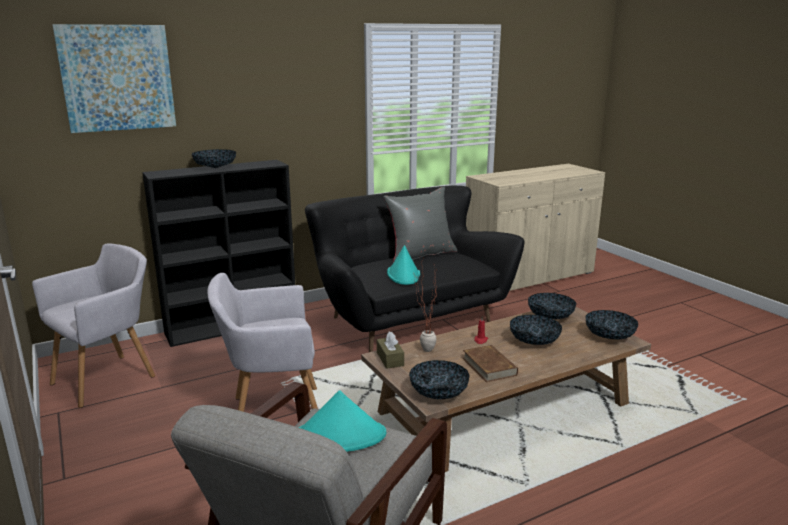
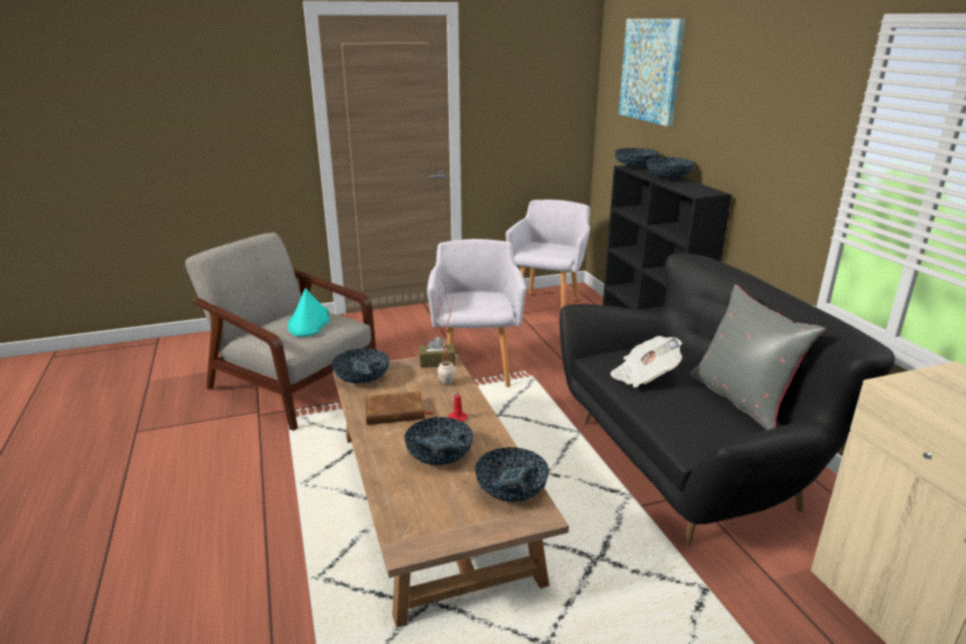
camera: 100 degrees right, 5 degrees up
(108, 378) = (548, 306): grey armchair -> grey armchair turned 120 degrees counterclockwise
(403, 274) = (644, 376): turquoise hat -> newspaper
(609, 336) = (428, 530): bowl -> bowl (635, 167)

